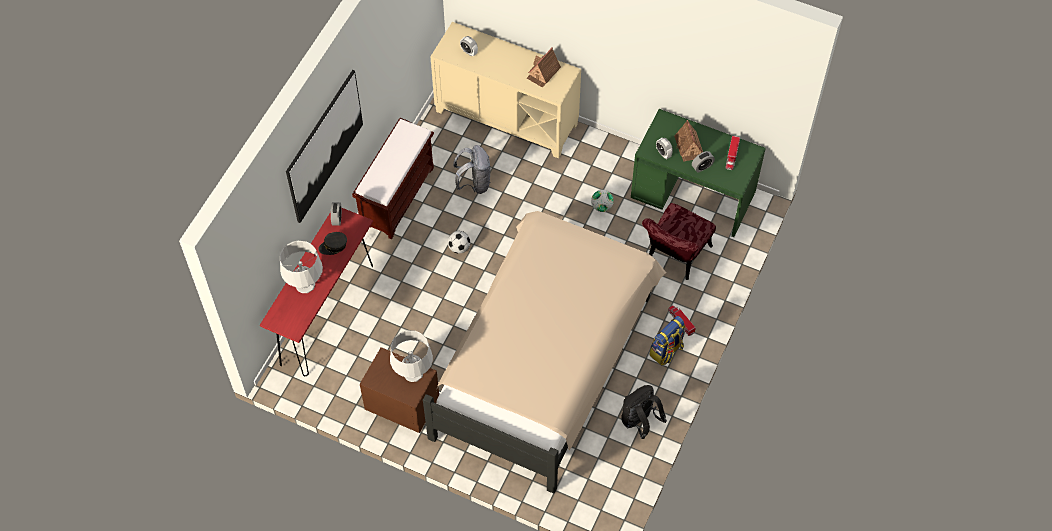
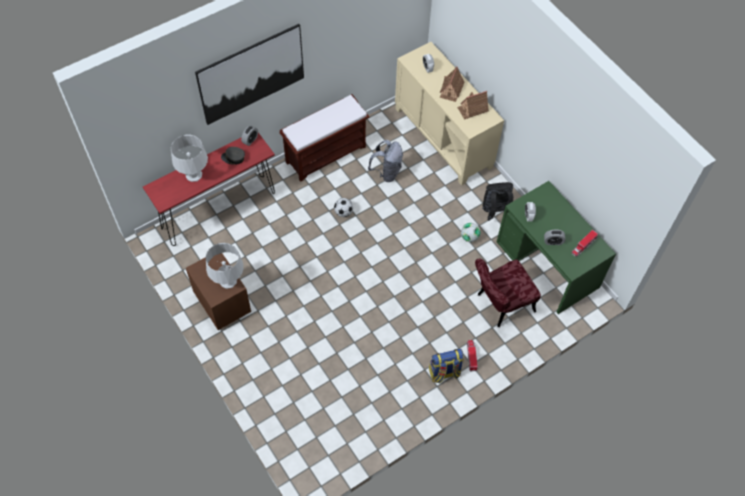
camera: 30 degrees right, 0 degrees up
(545, 358) = (349, 327): beige bed -> none
(640, 422) = (386, 416): black backpack -> black backpack (495, 212)
(688, 147) = (552, 221): toy house -> toy house (451, 90)

